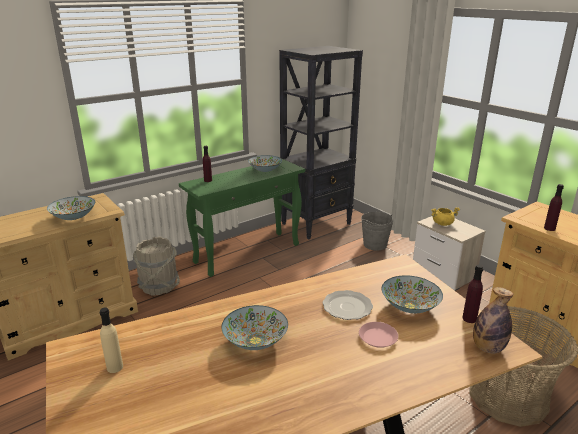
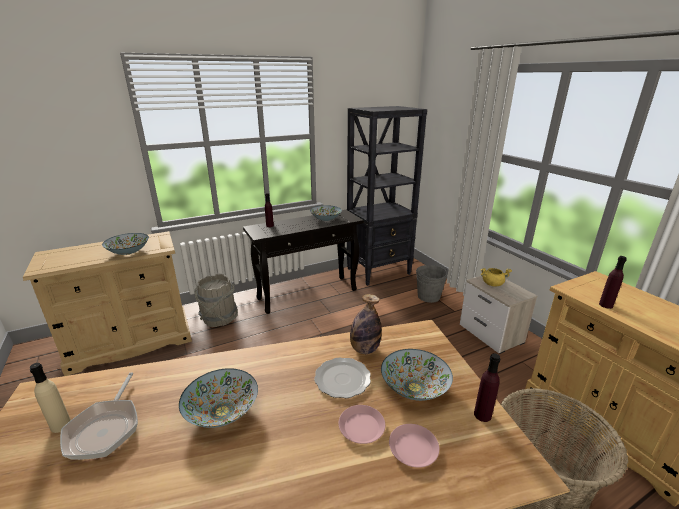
camera: 10 degrees right, 0 degrees up
(158, 364) = (106, 428): none -> frying pan
(248, 253) = (308, 294): green console table -> black console table
(423, 346) = (413, 449): none -> pink plate
(488, 348) = (496, 464): bottle -> bottle (364, 349)

